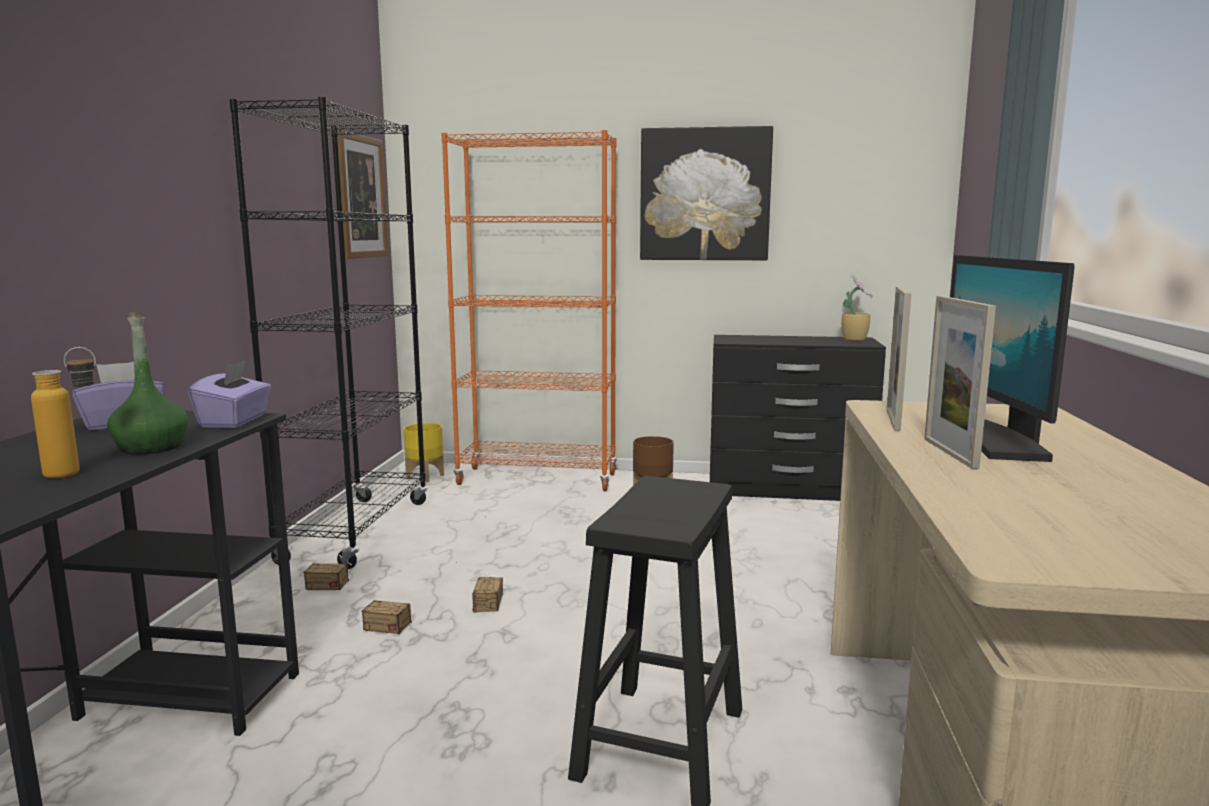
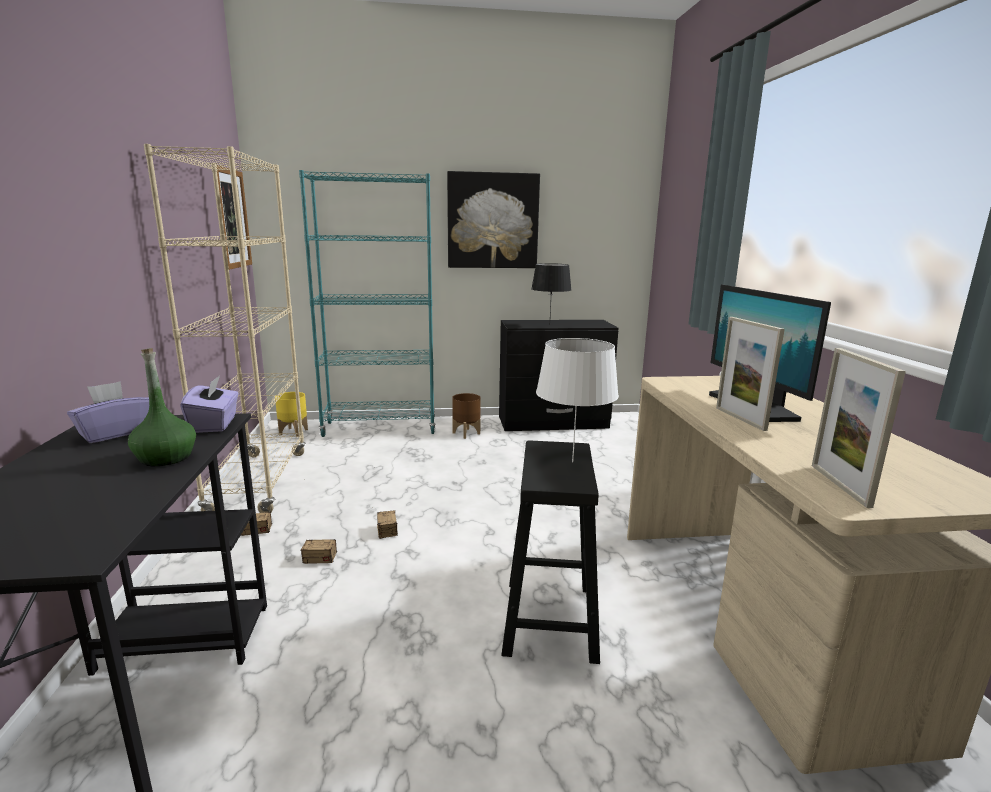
camera: 15 degrees left, 5 degrees up
(77, 473) = (122, 491): bottle -> none
(356, 531) = (259, 482): black bookcase -> beige bookcase
(538, 479) = (380, 428): orange bookcase -> turquoise bookcase
(687, 504) = (571, 462): none -> white table lamp
(780, 342) = (550, 325): none -> black table lamp
(855, 339) = (595, 321): potted plant -> none
(893, 419) = (684, 392): picture frame -> picture frame (839, 485)

